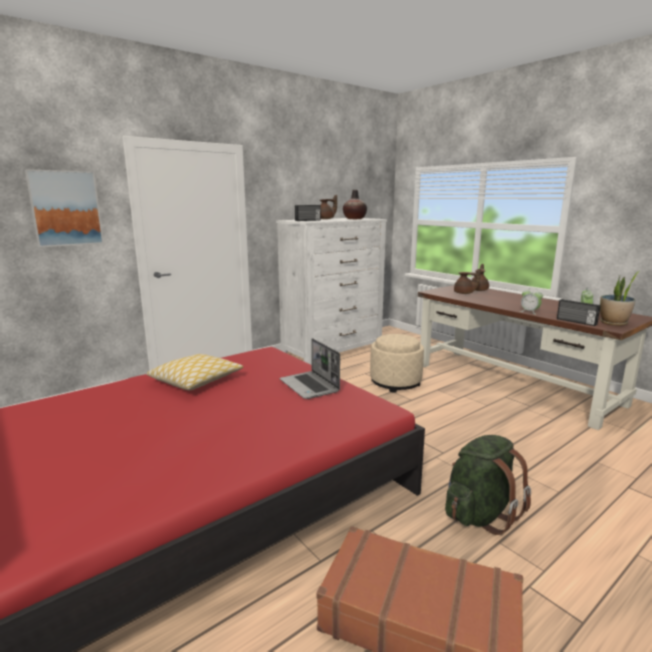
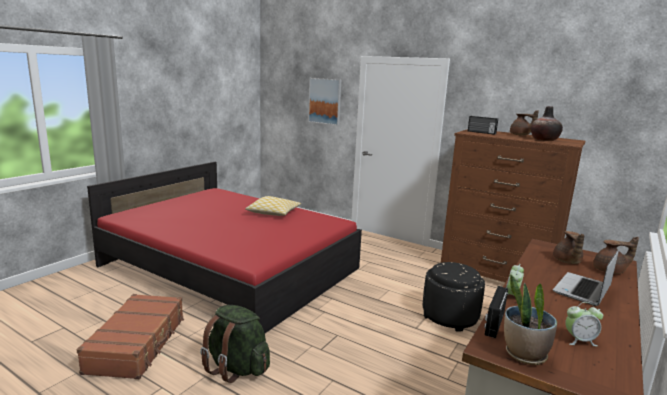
camera: 70 degrees right, 0 degrees up
(310, 386) = (280, 239): laptop -> laptop (582, 290)
(333, 349) = (497, 275): white dresser -> brown dresser
(395, 382) = (450, 316): beige ottoman -> black ottoman

